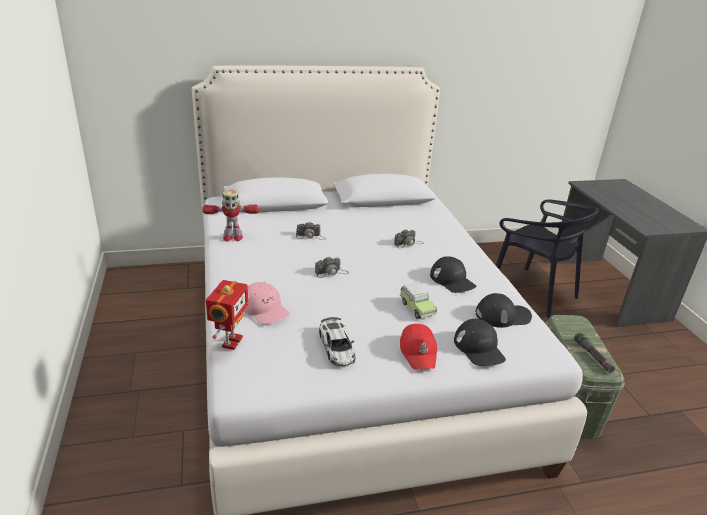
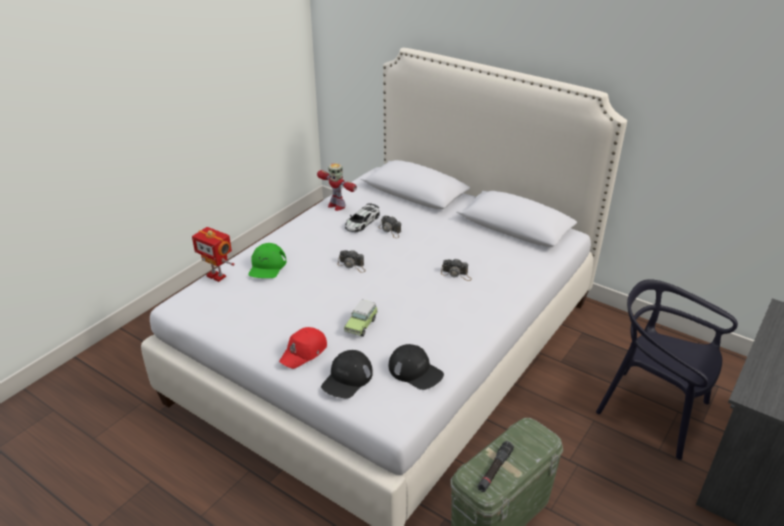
camera: 50 degrees right, 5 degrees up
(230, 342) = (217, 275): toy robot -> toy robot turned 60 degrees clockwise
(264, 308) = (267, 266): pink cap -> green cap
(337, 347) = (261, 315): toy car -> toy car (362, 222)
(452, 280) = (431, 322): black cap -> none
(532, 292) = (653, 411): black chair -> black chair turned 120 degrees clockwise

